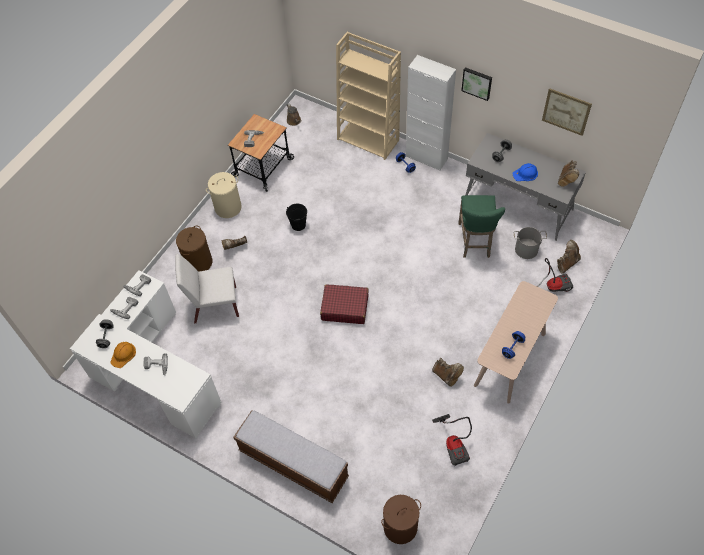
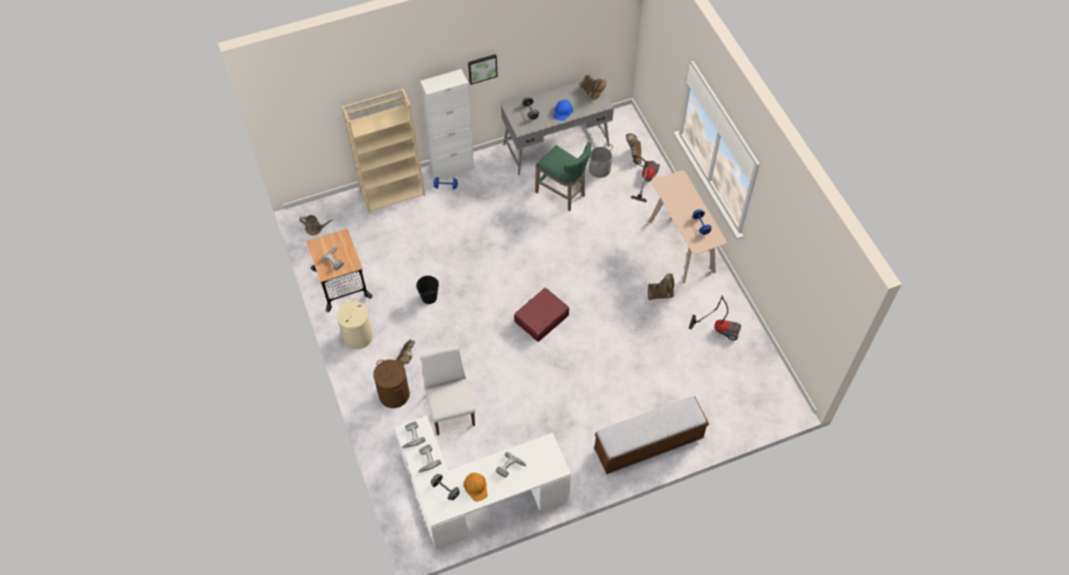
camera: 55 degrees left, 0 degrees up
(214, 305) = (450, 409): white chair -> white chair turned 135 degrees clockwise
(400, 527) = (755, 407): brown laundry basket -> none
(566, 111) = (567, 39): picture -> none

